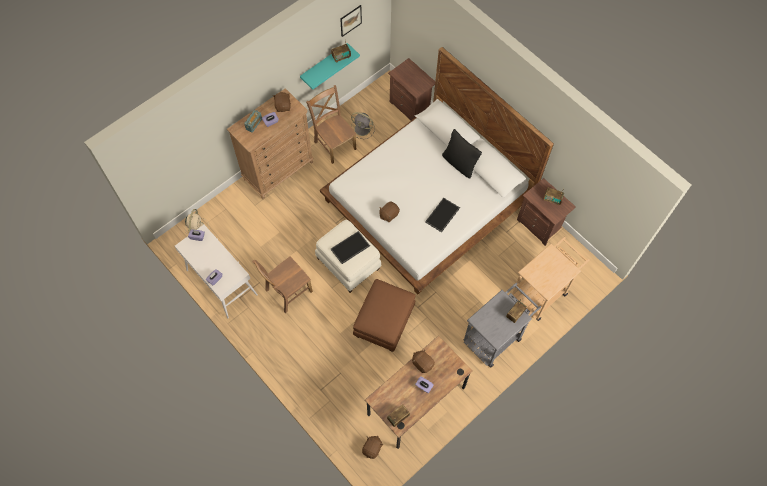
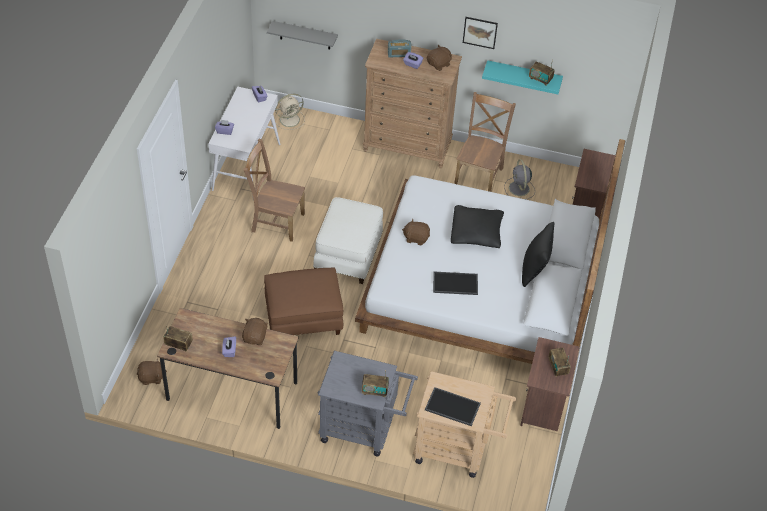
camera: 55 degrees right, 15 degrees down
(175, 172) = (305, 35): none -> grey shelf
(350, 20) = (575, 50): picture -> picture (480, 32)
(350, 248) = (349, 225): tray -> tray (451, 407)
(408, 177) = (476, 233): none -> black pillow

